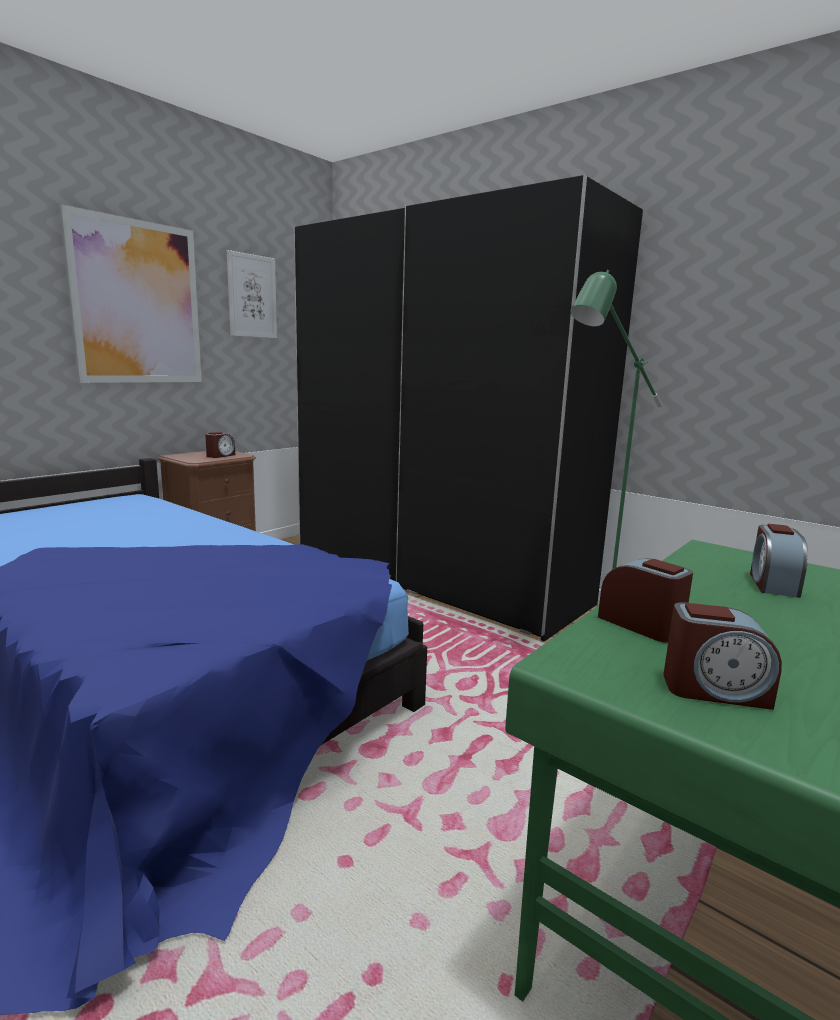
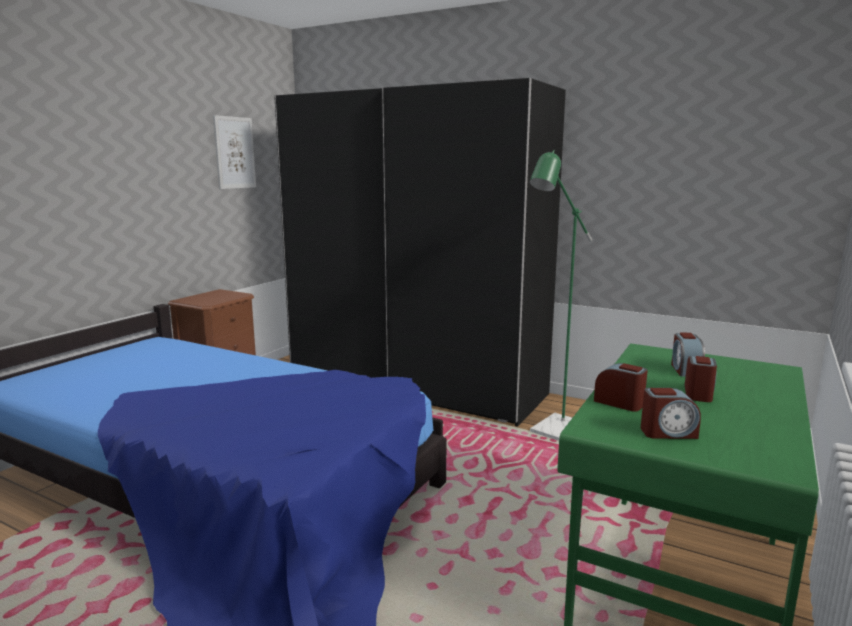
camera: 10 degrees left, 0 degrees up
(137, 303) = (145, 169): picture -> none
(220, 455) = (224, 297): alarm clock -> alarm clock (698, 393)

